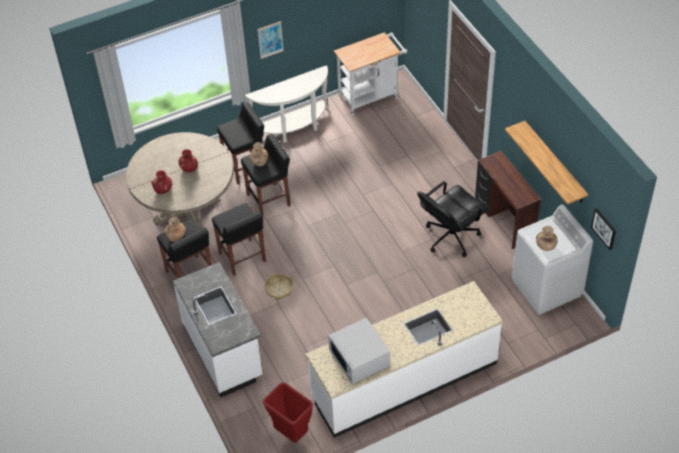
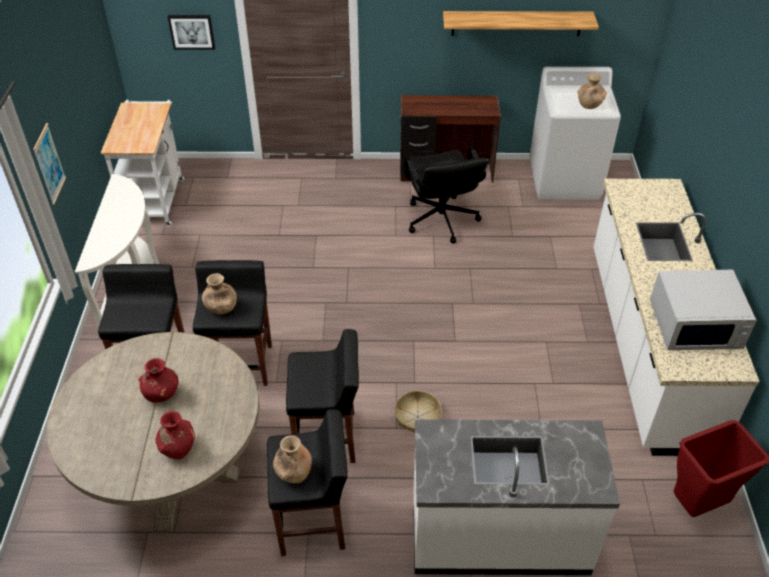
camera: 65 degrees left, 5 degrees down
(604, 228) = (629, 34): picture -> picture (192, 31)

